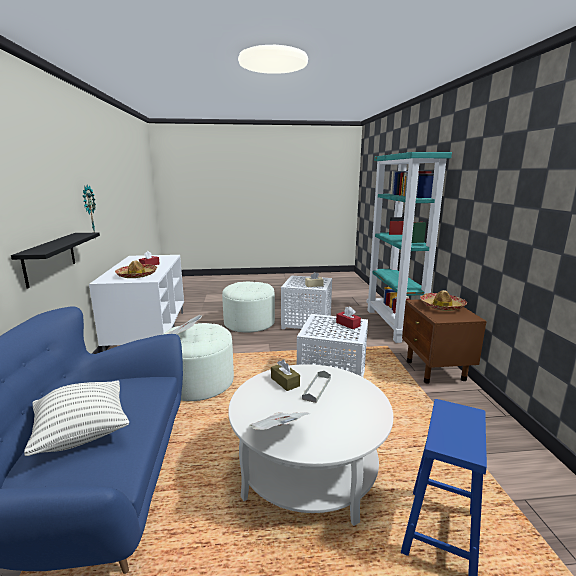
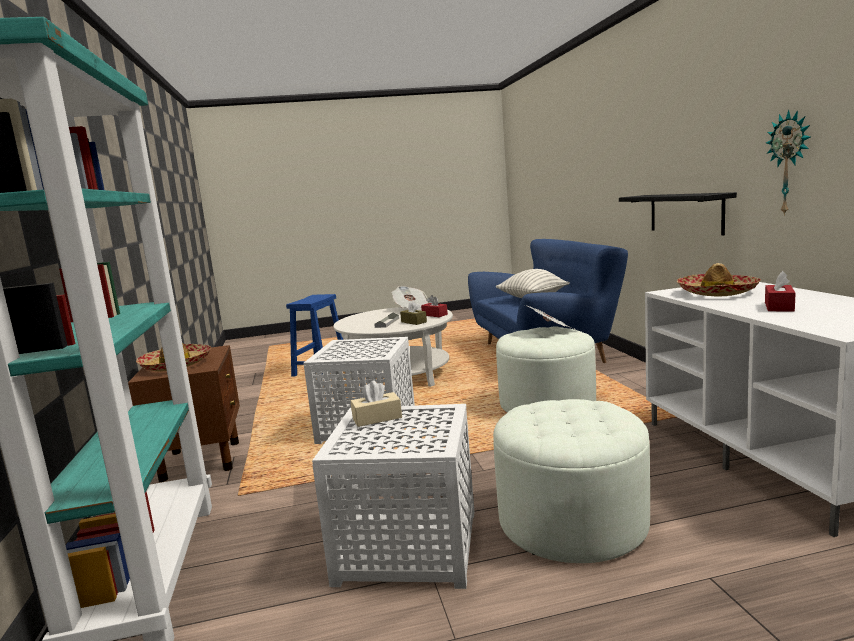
camera: 175 degrees right, 5 degrees down
(348, 324) = (337, 353): red tissue box -> red tissue box (434, 315)

